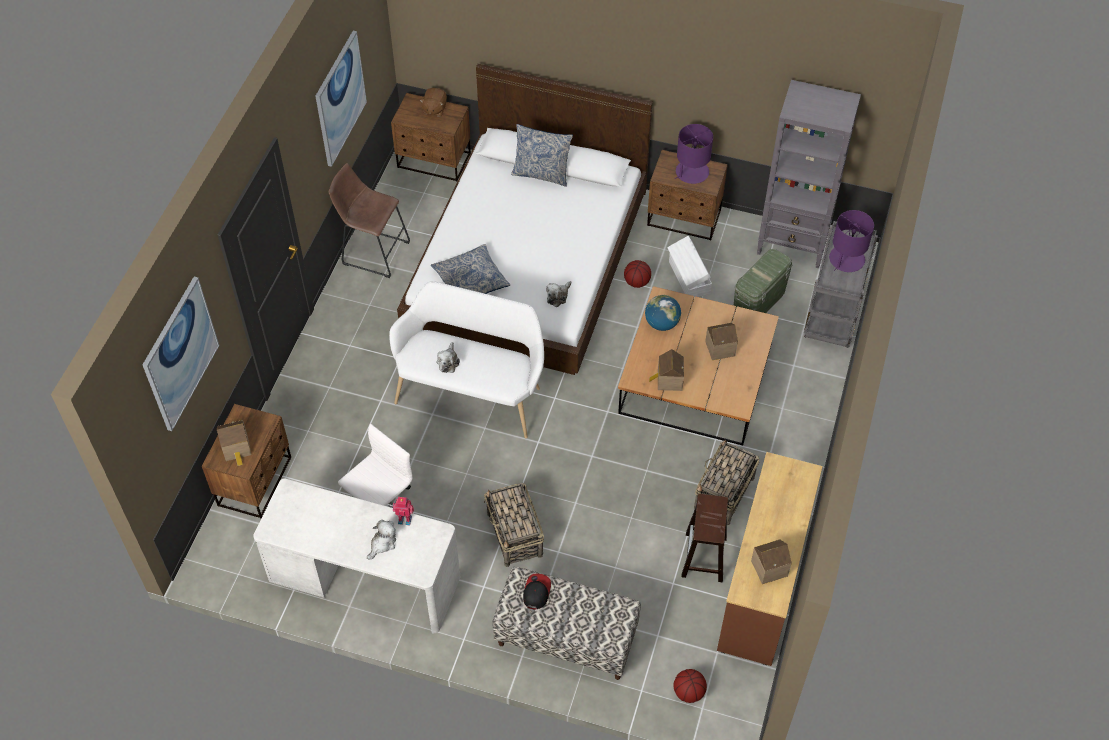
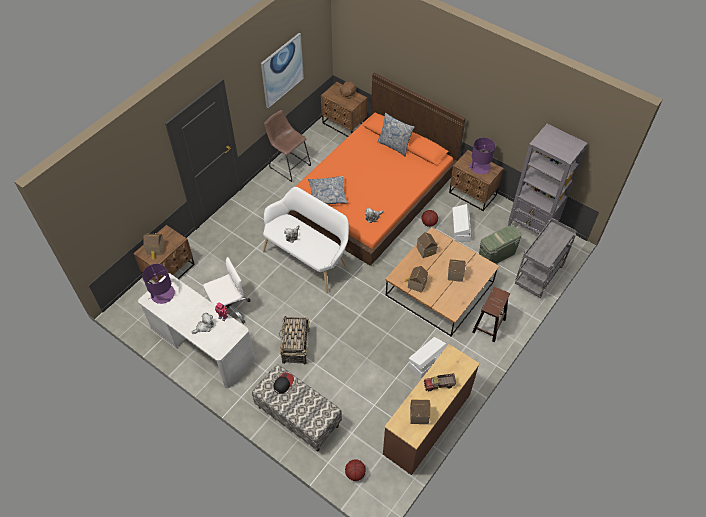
camera: 20 degrees right, 0 degrees up
(180, 354) = (123, 184): picture -> none
(528, 259) = (372, 193): white bed -> orange bed
(661, 323) = (427, 250): globe -> toy house
(704, 558) = (399, 396): brown stool -> brown stool (488, 326)
(723, 494) = (427, 362): basket -> white storage box
(779, 515) = (439, 385): none -> toy truck
(846, 259) = (550, 243): purple table lamp -> purple table lamp (162, 294)

